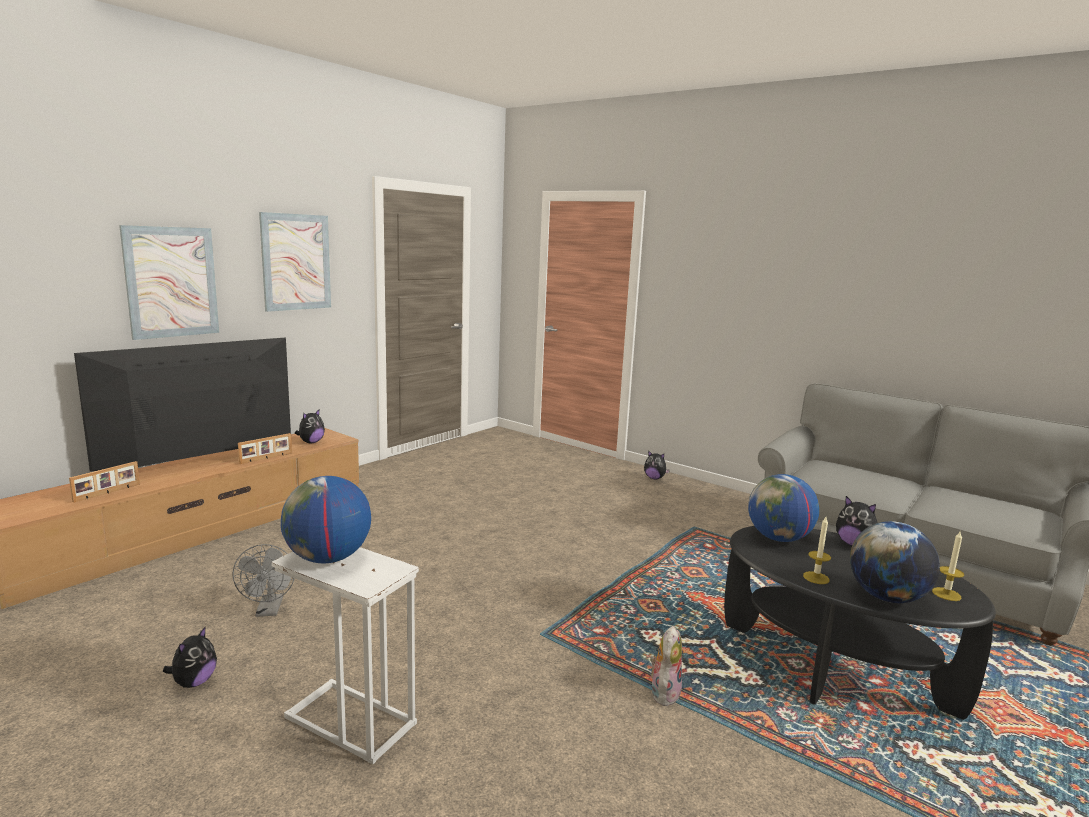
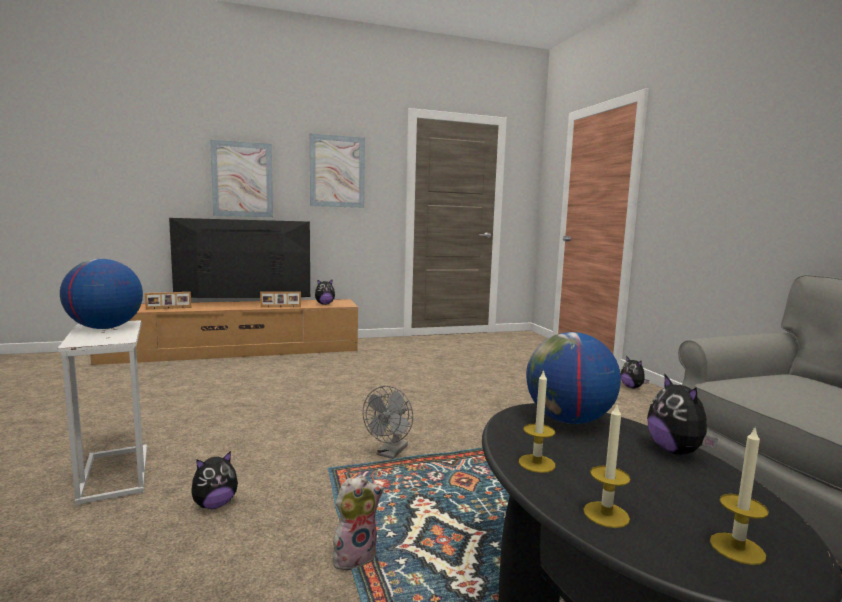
camera: 35 degrees right, 5 degrees down
(194, 682) = (91, 422): plush toy -> plush toy (215, 504)
(269, 611) = (192, 399): grey fan -> grey fan (390, 453)
(887, 597) = (606, 514): globe -> candle

